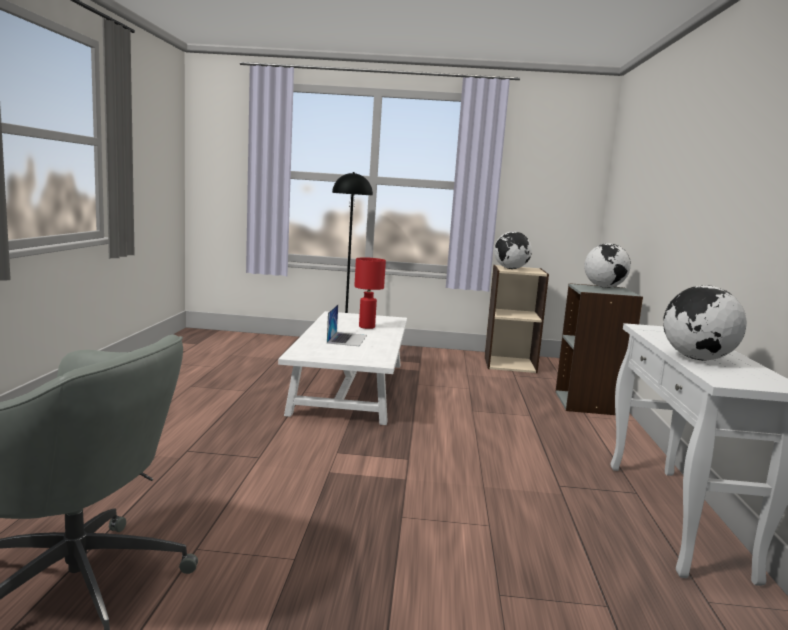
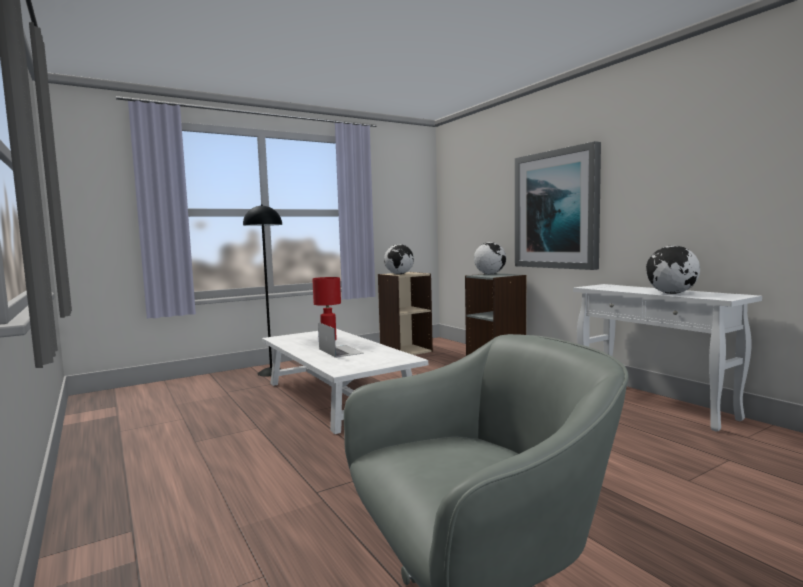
camera: 35 degrees left, 5 degrees down
(682, 209) = (556, 210): none -> picture

